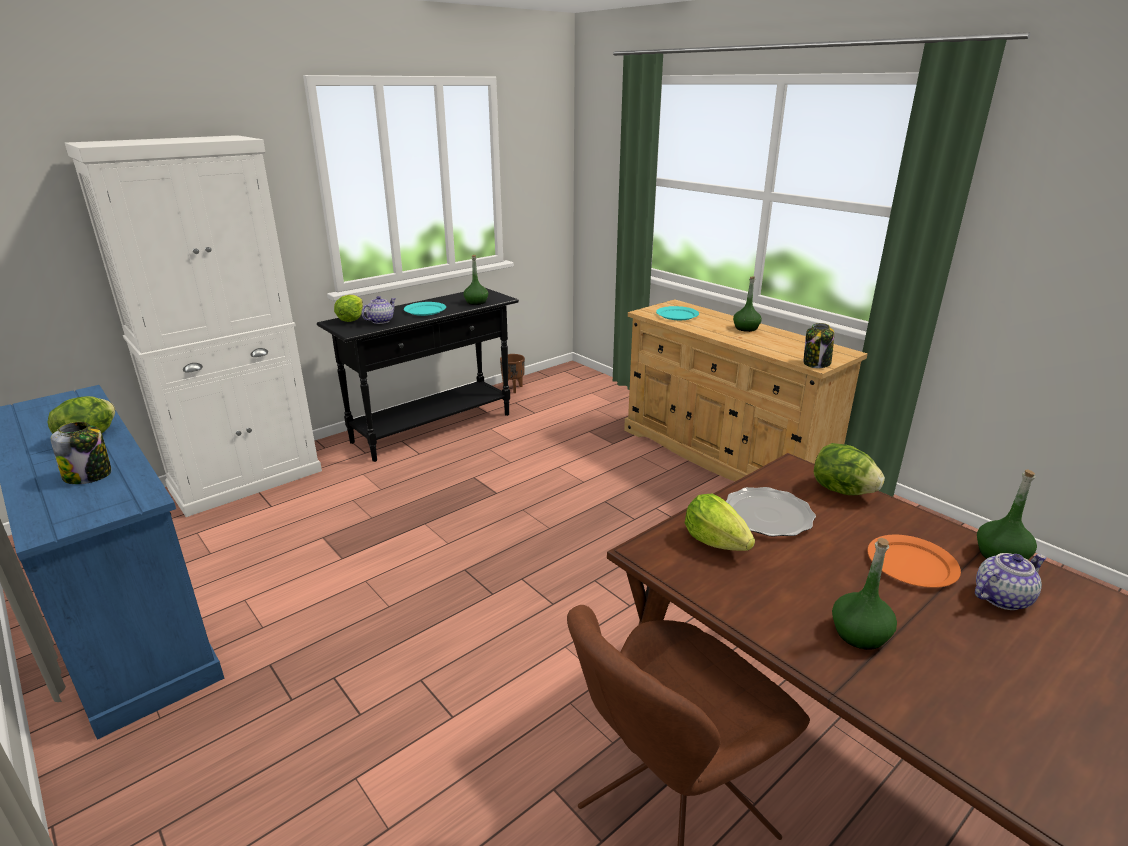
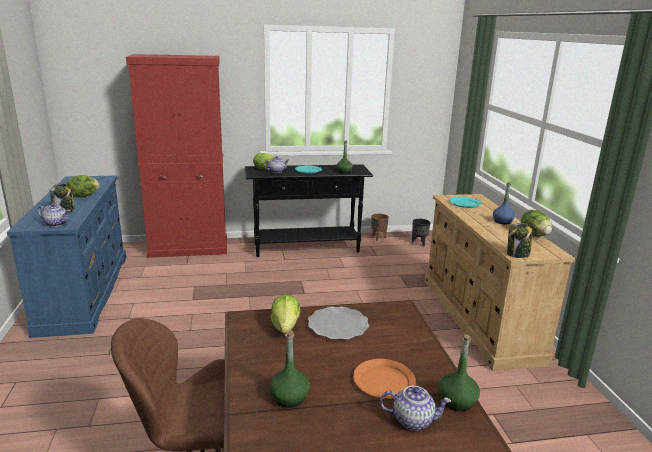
camera: 30 degrees right, 5 degrees down
(112, 504) = (56, 224): none -> teapot
(247, 479) = (189, 248): white cabinet -> red cabinet
(569, 383) = (419, 243): none -> black planter
(746, 328) = (502, 221): green bottle -> blue bottle
(842, 491) = (409, 330): lettuce -> lettuce (534, 235)

